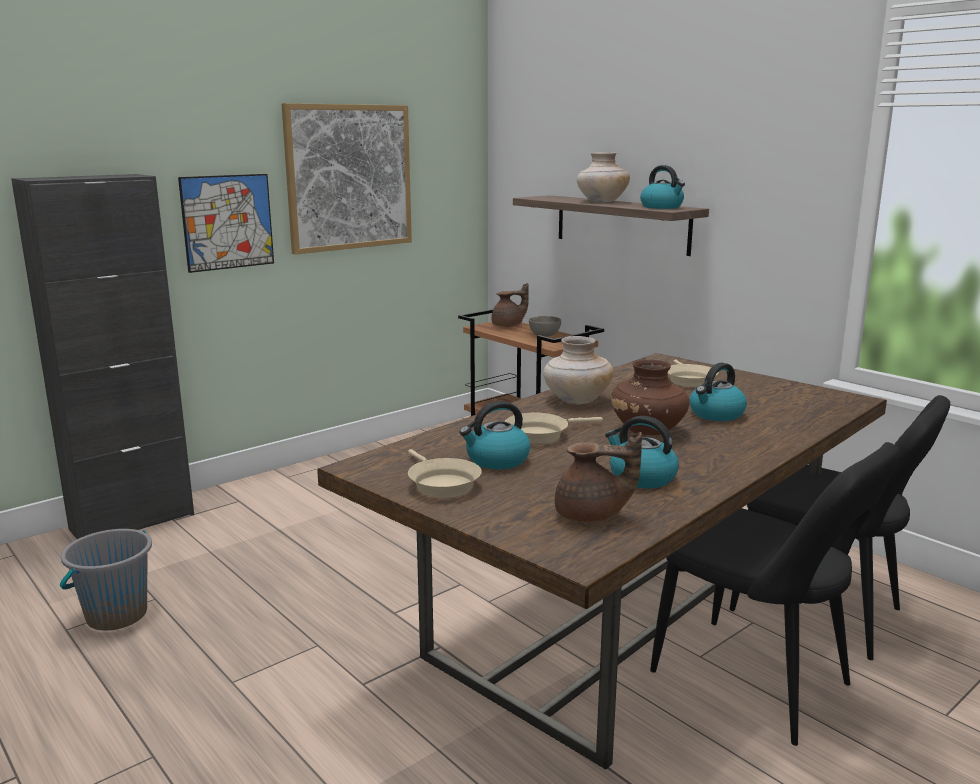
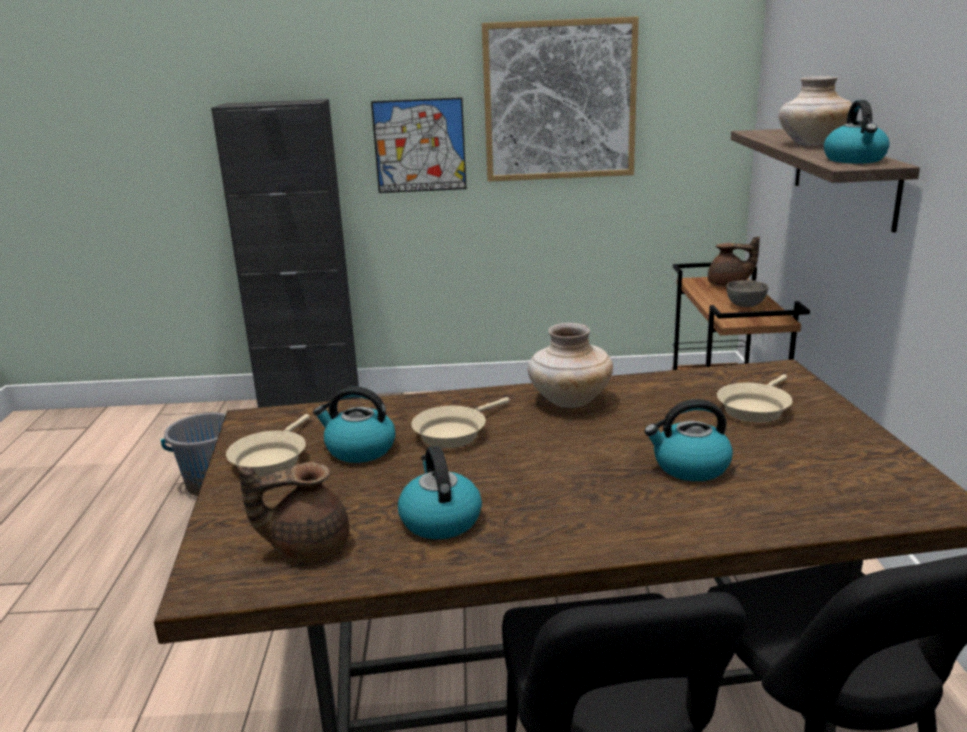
camera: 40 degrees right, 5 degrees up
(541, 434) = (454, 432): beige frying pan -> beige frying pan turned 60 degrees counterclockwise
(591, 516) = (307, 546): brown teapot -> brown teapot turned 120 degrees clockwise
(648, 431) = (565, 464): brown vase -> none

